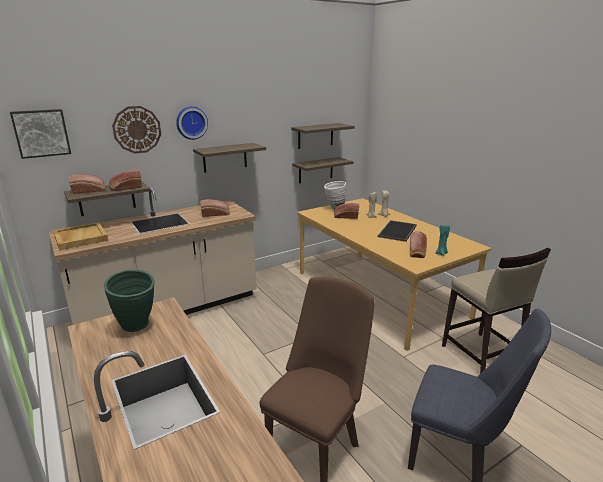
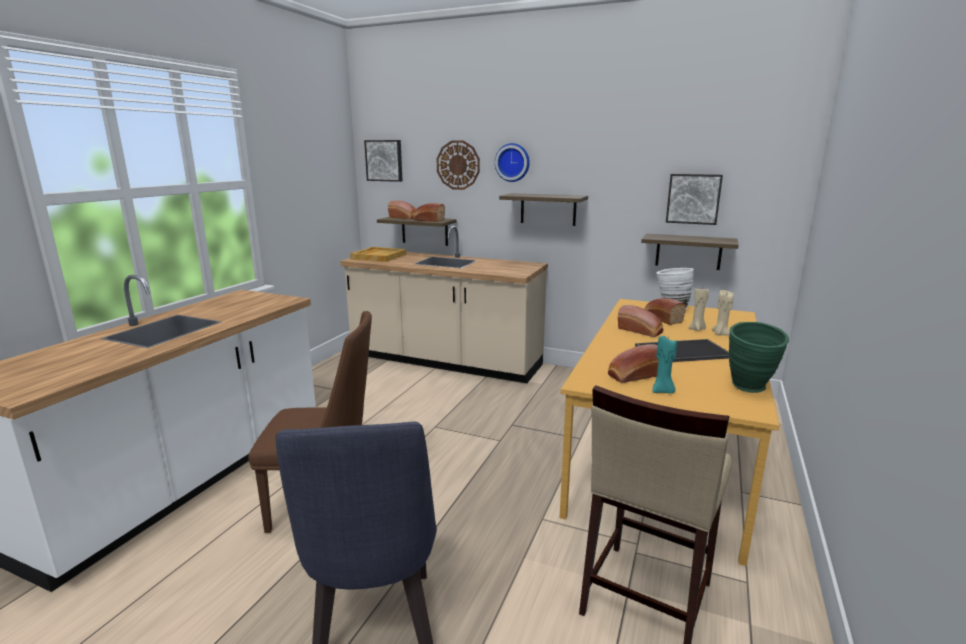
camera: 55 degrees right, 5 degrees down
(138, 327) = (252, 302): green vase -> green vase (750, 389)
(216, 214) = (499, 268): bread -> bread (641, 331)
(315, 136) = (693, 198): shelf -> picture

